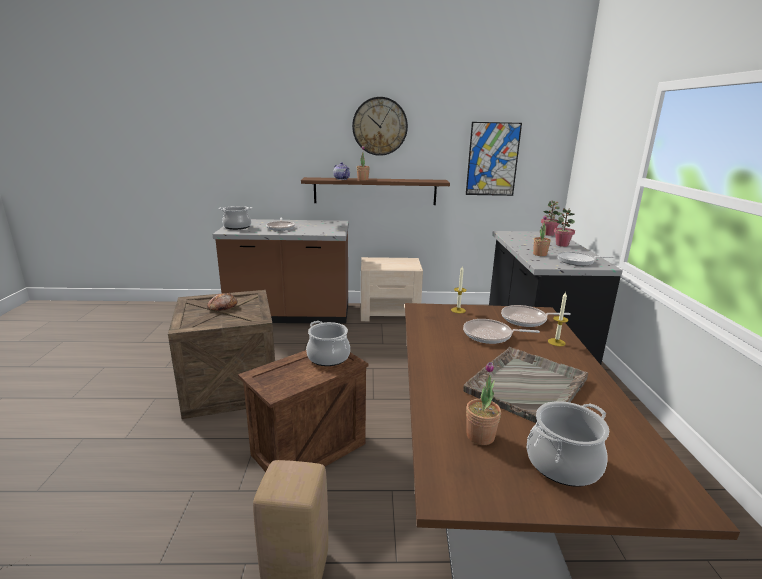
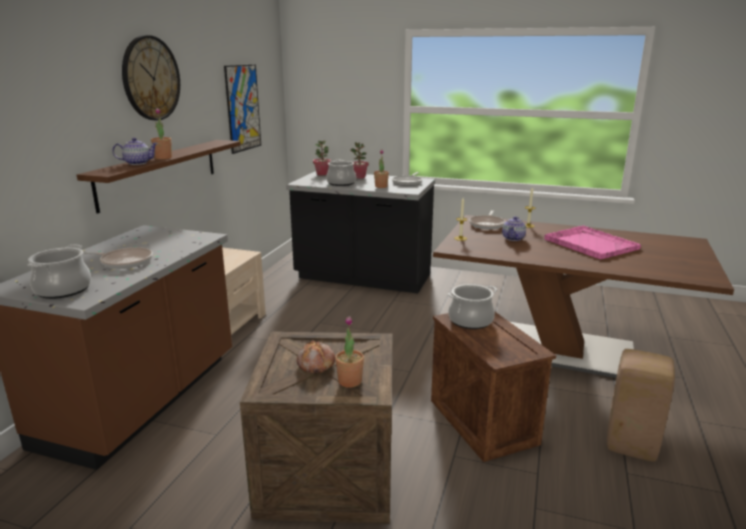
camera: 70 degrees left, 0 degrees up
(480, 436) = (653, 264): potted plant -> potted plant (350, 381)
(490, 335) = (513, 238): frying pan -> teapot
(527, 385) = (590, 244): grey tray -> pink tray
(563, 464) = (672, 253): cooking pot -> cooking pot (341, 183)

